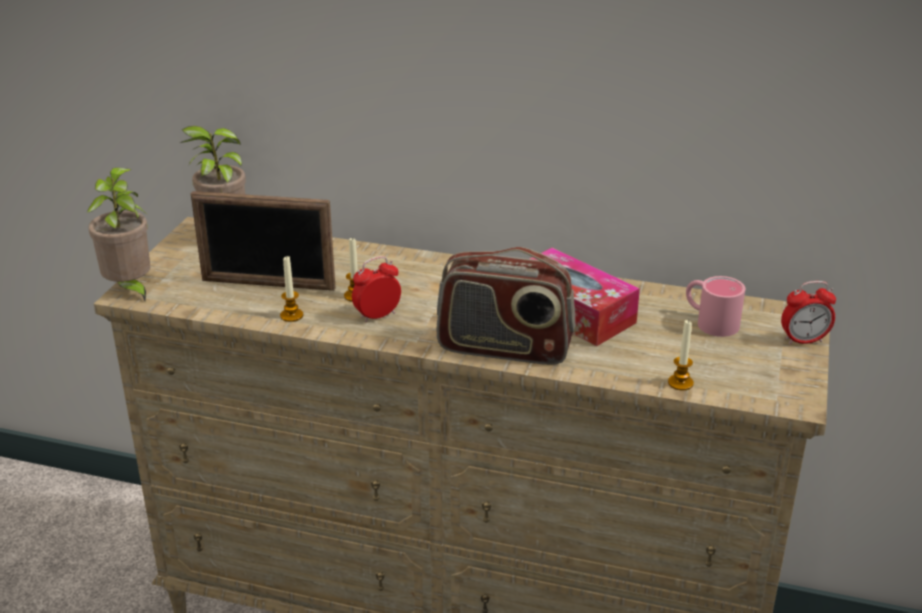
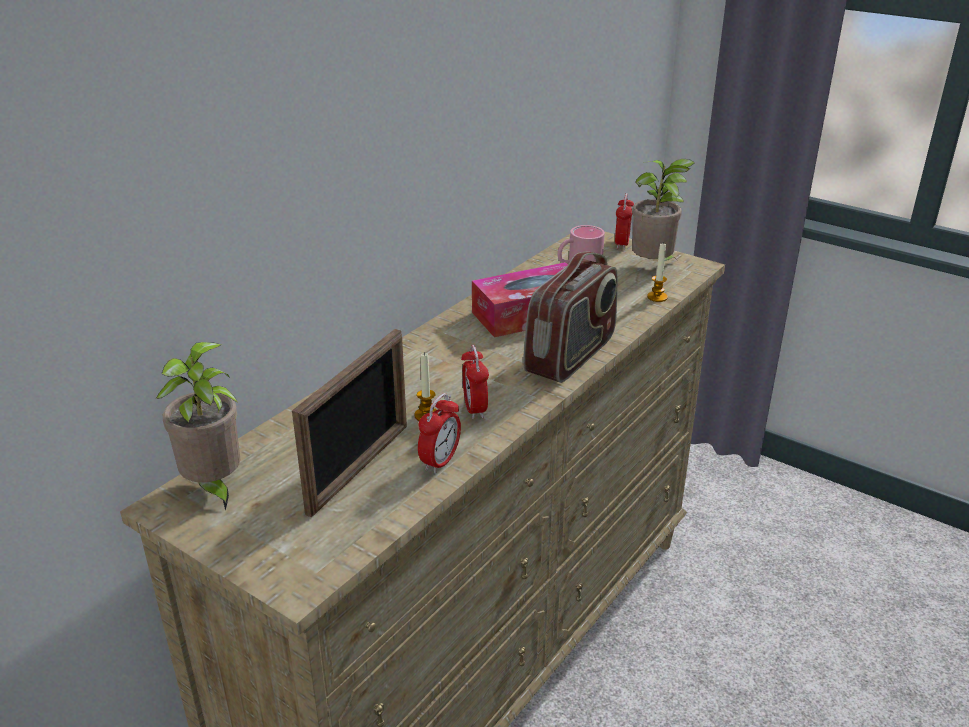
camera: 70 degrees left, 0 degrees up
(130, 290) = (286, 583): potted plant -> potted plant (654, 266)
(291, 315) = (440, 461): candle -> alarm clock

